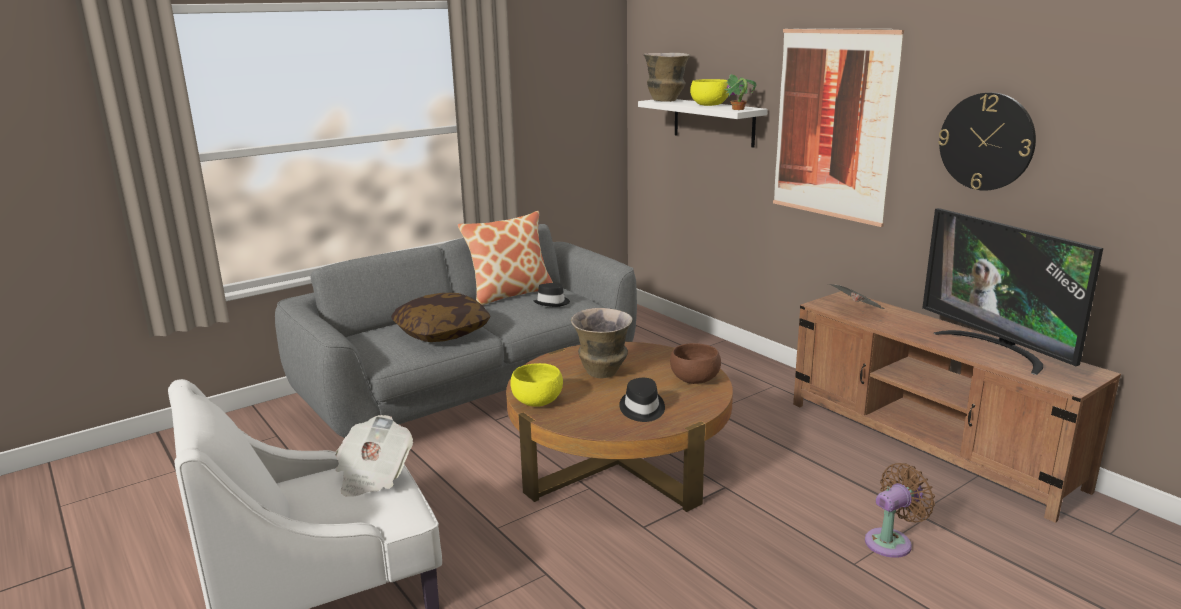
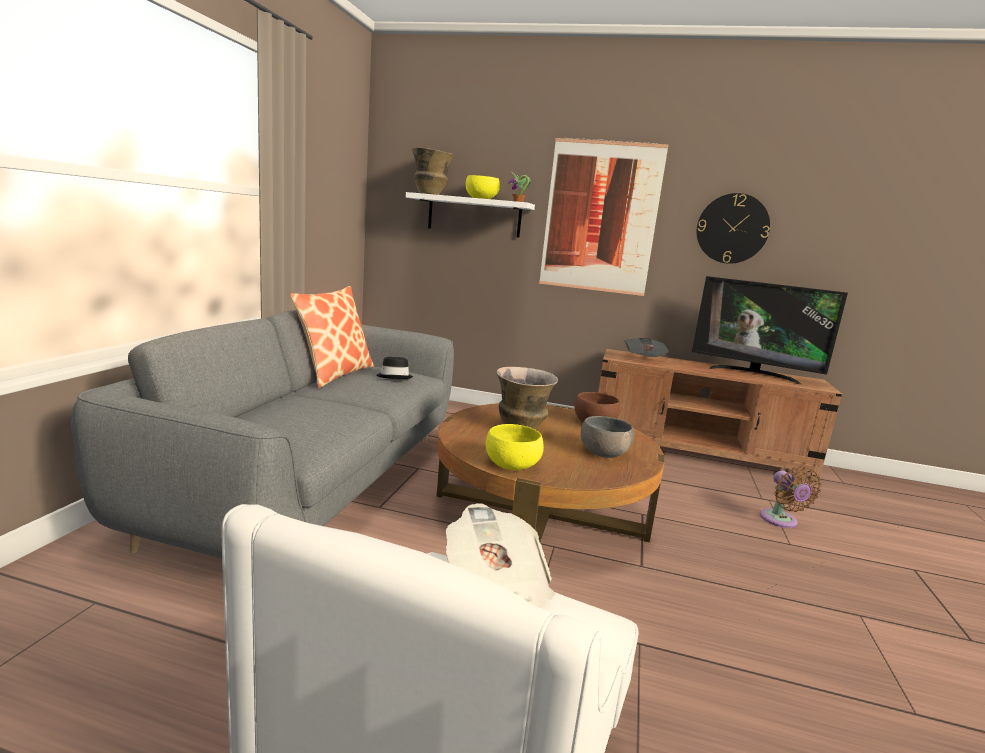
camera: 40 degrees left, 5 degrees down
(442, 332) = (324, 414): pillow -> none
(642, 409) = (604, 453): black hat -> grey bowl
(891, 541) = (780, 521): brown fan -> brown fan turned 150 degrees clockwise

